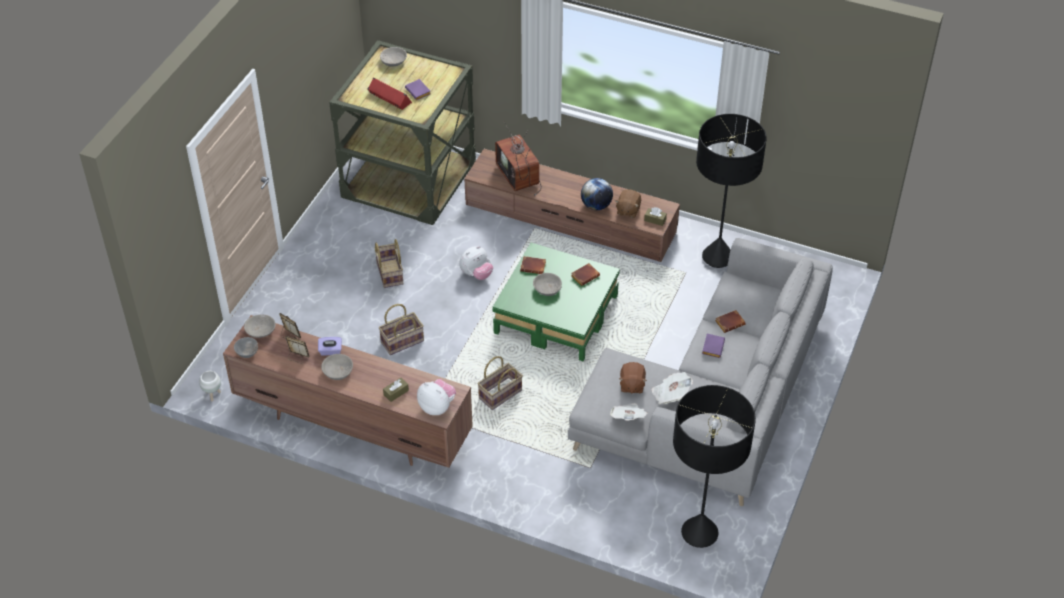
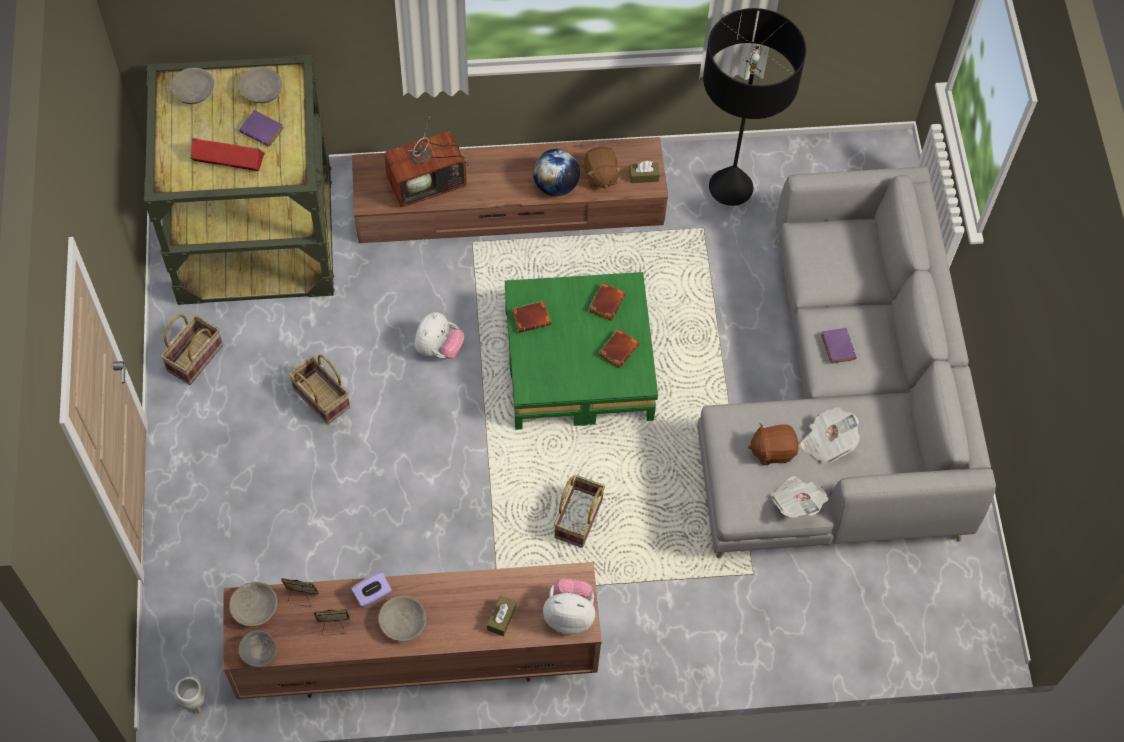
camera: 30 degrees left, 15 degrees up
(402, 341) = (402, 497): basket -> basket (194, 357)
(519, 177) = (428, 181): television -> television turned 60 degrees counterclockwise
(547, 289) = (569, 344): grey bowl -> grey bowl (261, 91)
(631, 385) = (772, 450): brown plush toy -> brown plush toy turned 105 degrees clockwise
(699, 535) = (935, 606): black floor lamp -> none
(730, 322) = (836, 300): brown book -> brown book (618, 349)

